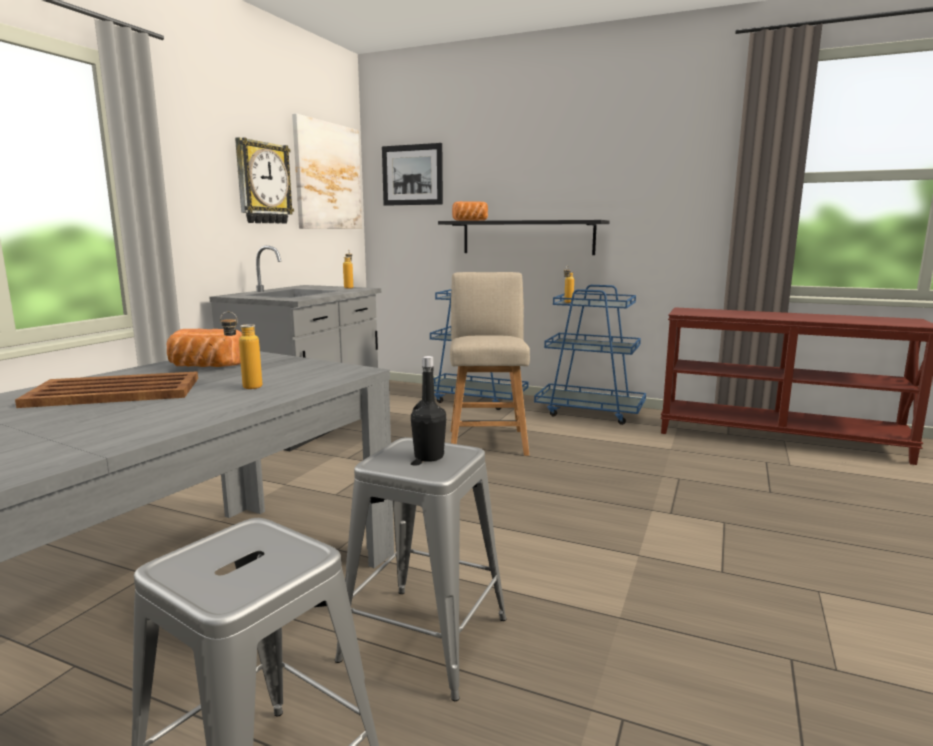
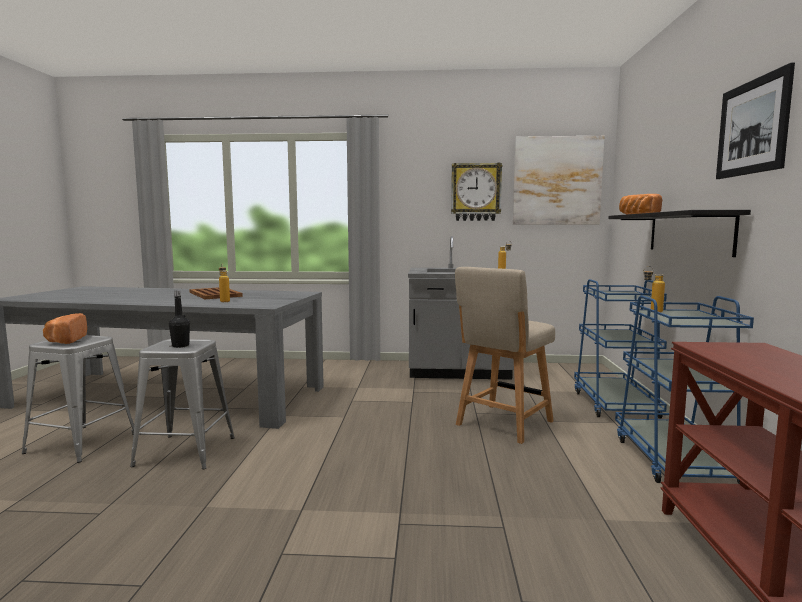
camera: 70 degrees right, 5 degrees down
(204, 367) = (267, 294): bread -> bread (65, 340)
(412, 175) = (632, 171): picture -> picture (752, 127)
(487, 440) = (502, 424): beige chair -> beige chair turned 150 degrees clockwise

